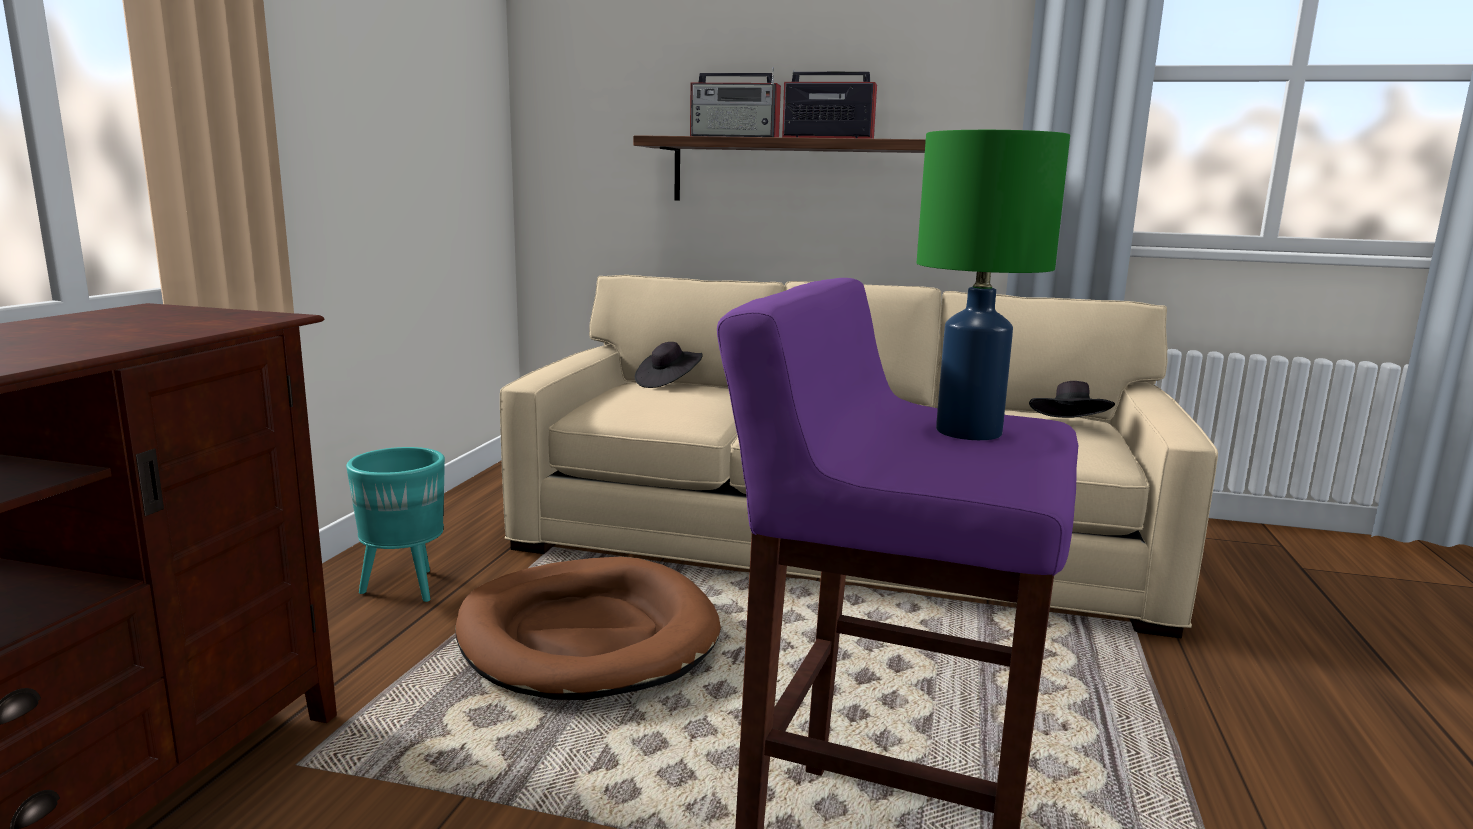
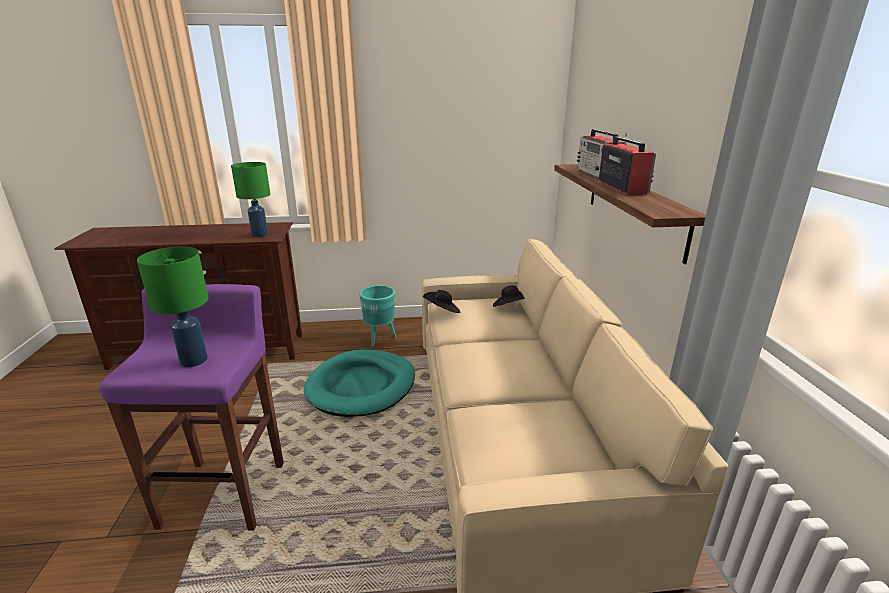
camera: 70 degrees right, 10 degrees up
(211, 320) = (260, 235): none -> green table lamp
(587, 636) = (362, 386): brown dog bed -> turquoise dog bed
(1069, 426) = (550, 453): black hat -> black hat (442, 311)

